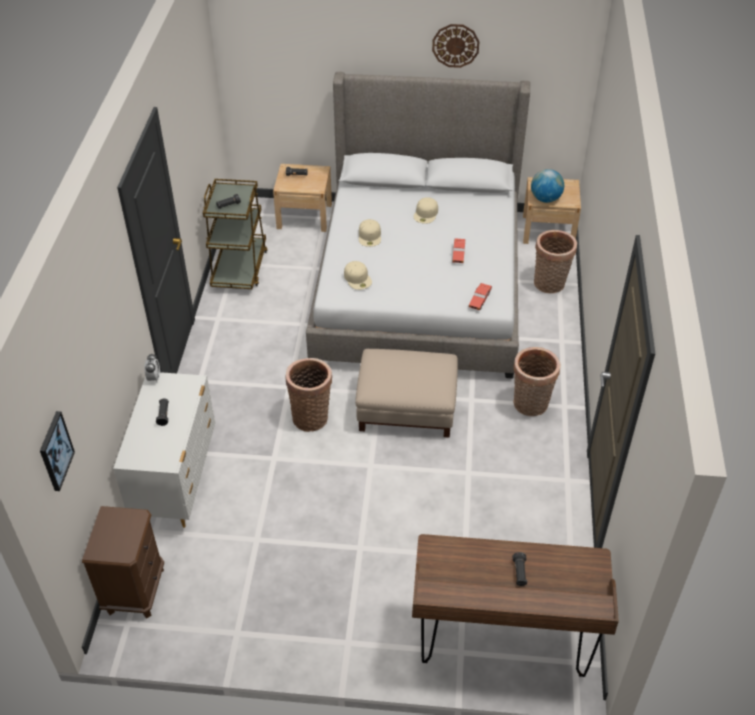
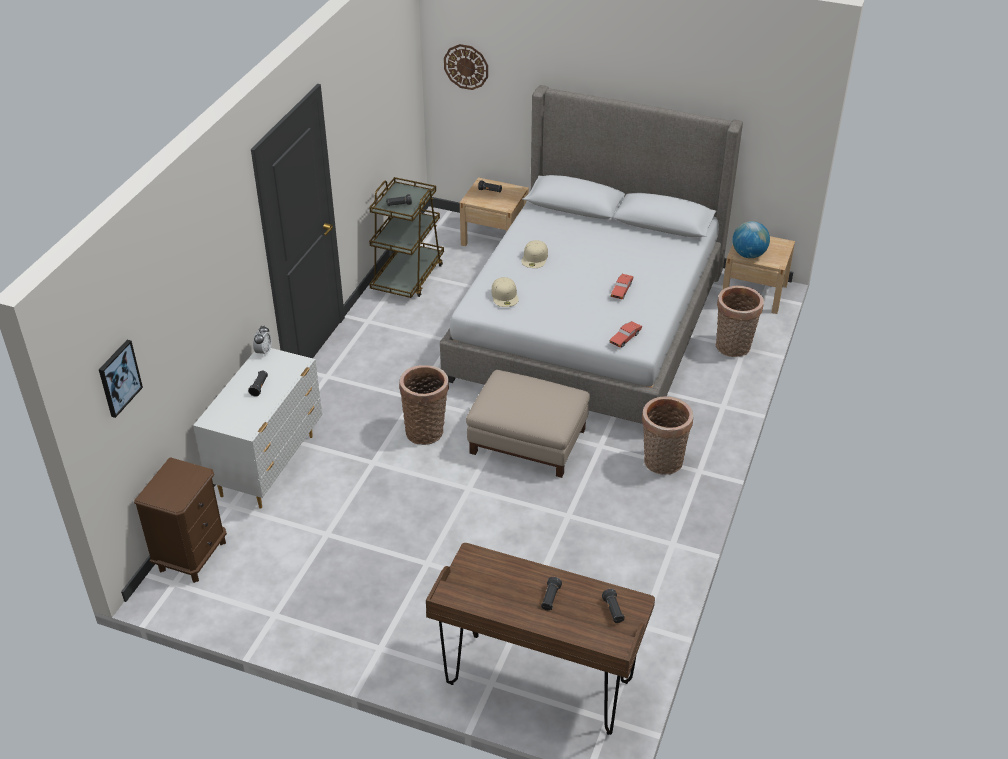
camera: 15 degrees right, 5 degrees down
(426, 213) = (604, 246): beige cap -> none
(455, 45) = (666, 72): wall clock -> wall clock (466, 66)
(579, 572) = (613, 611): none -> black flashlight

